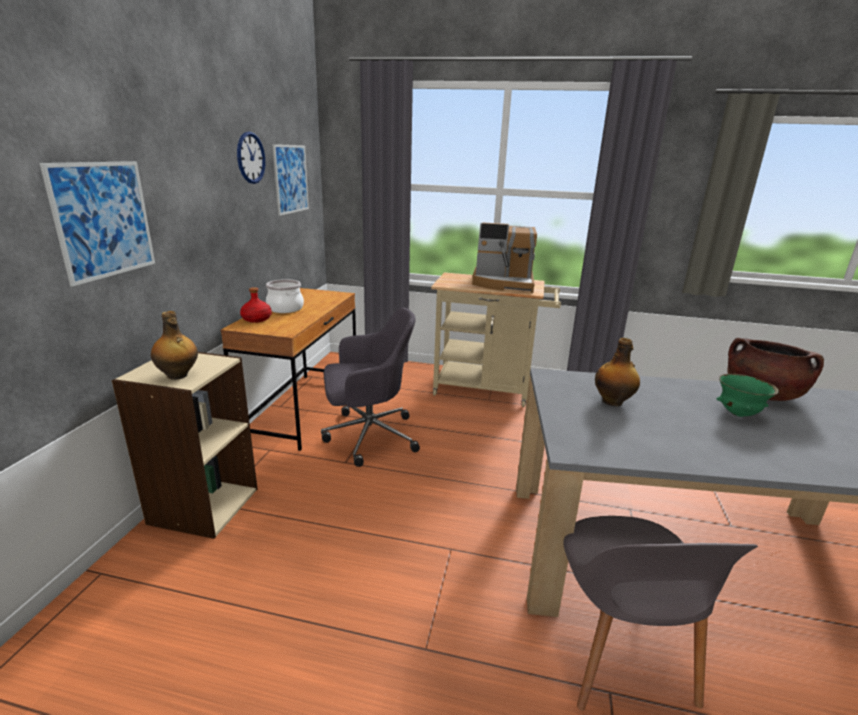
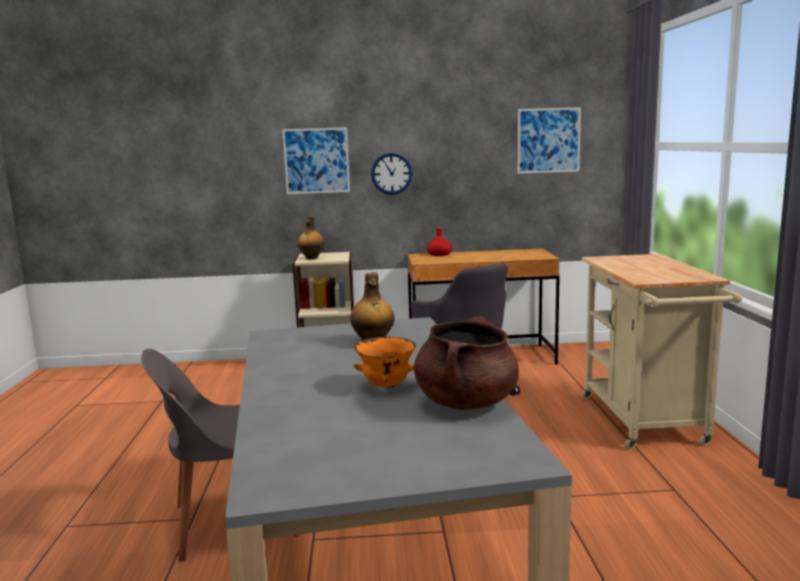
camera: 75 degrees right, 10 degrees down
(250, 158) = (479, 122): wall clock -> wall clock (391, 173)
(285, 309) = (475, 254): cooking pot -> none
(503, 284) = (658, 270): coffee machine -> none
(738, 414) = (385, 386): green bowl -> orange bowl

